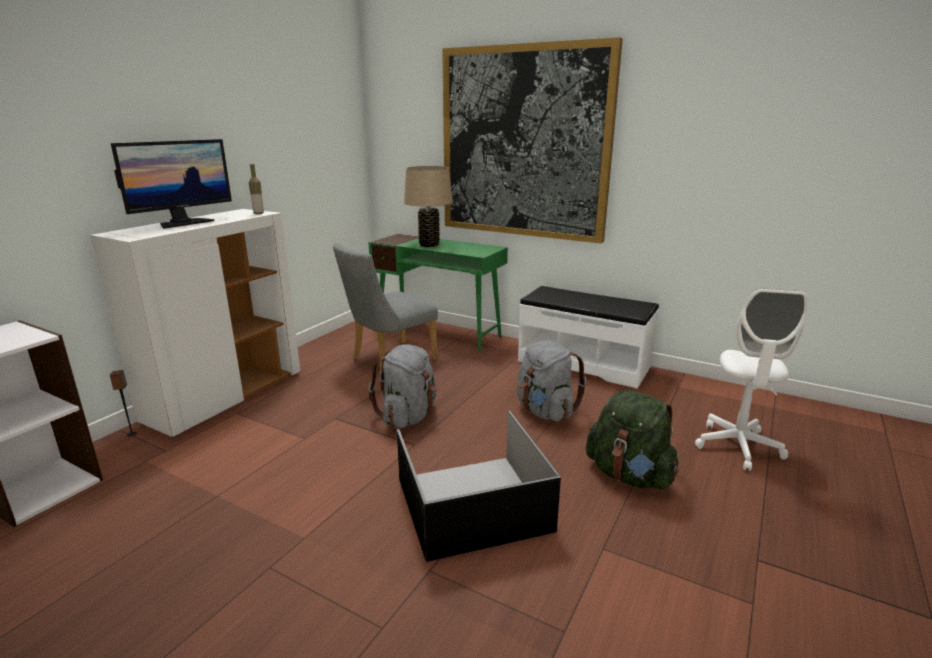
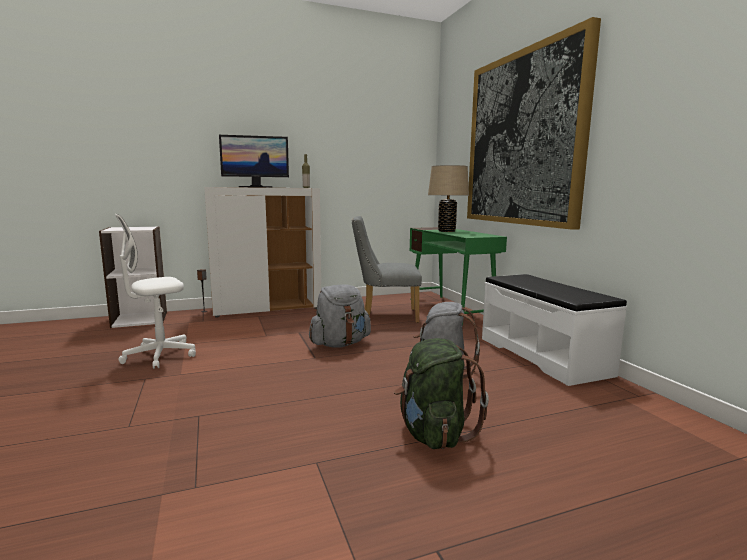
camera: 40 degrees right, 10 degrees down
(474, 503) = (288, 398): black storage box -> none
(738, 446) = (606, 465): white office chair -> white office chair (160, 356)

